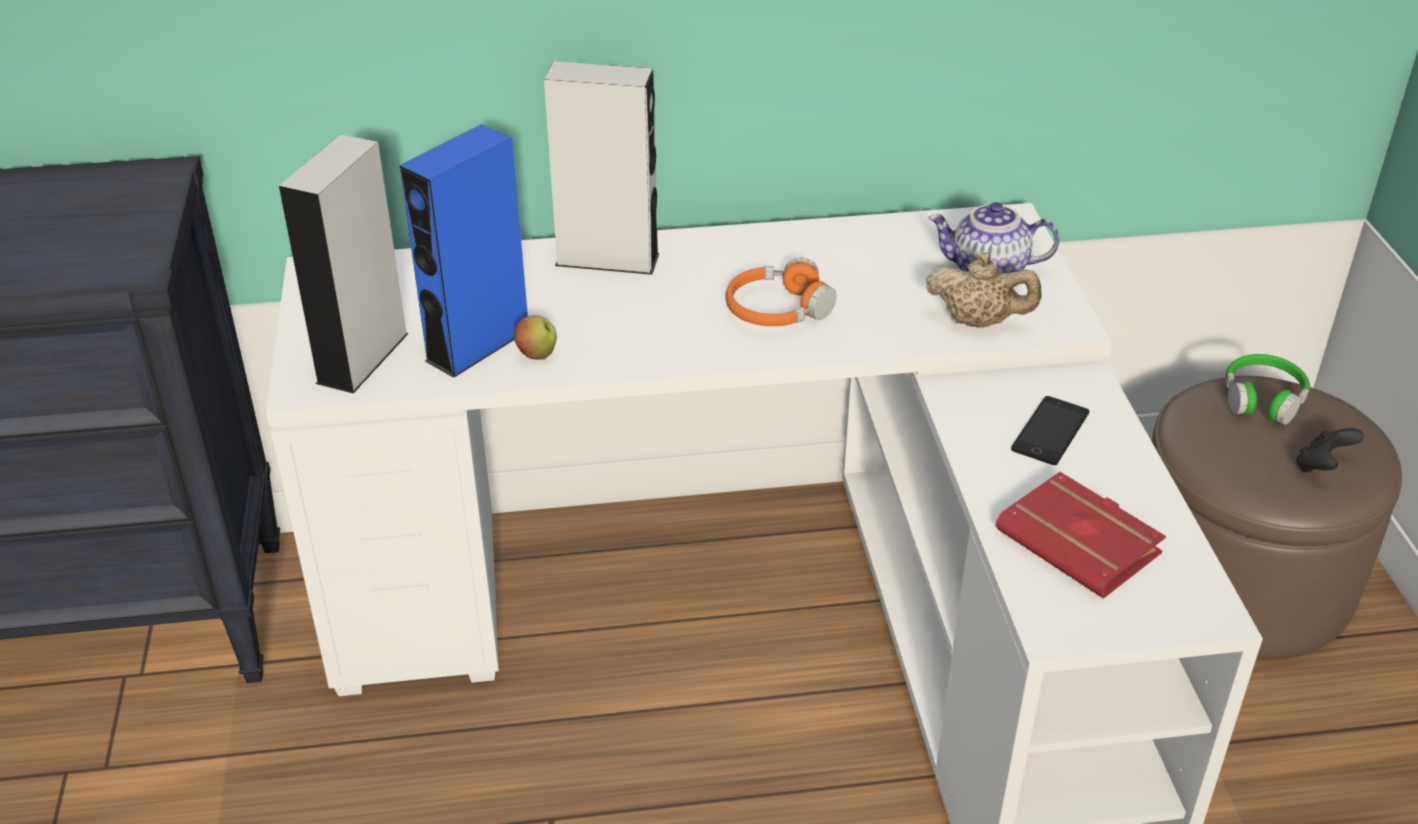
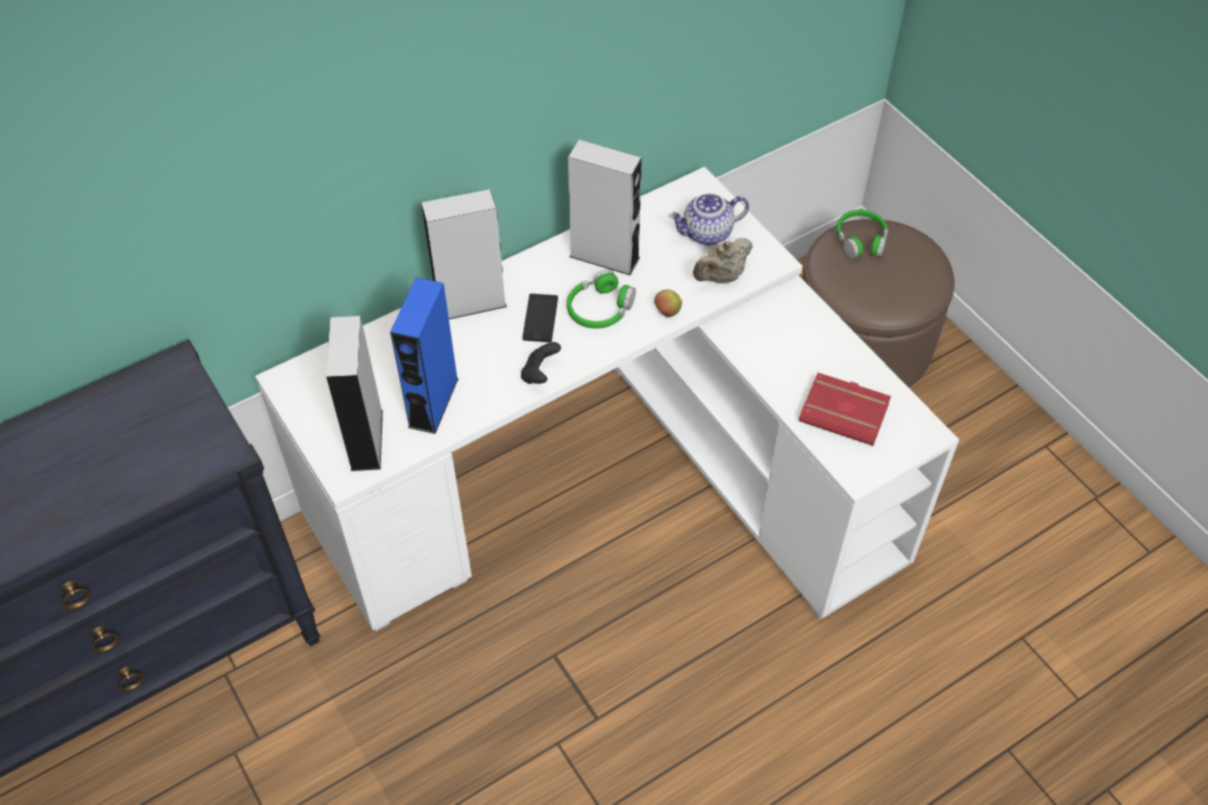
camera: 25 degrees left, 15 degrees up
(537, 355) = (475, 397): apple -> apple (667, 312)
(777, 310) = (600, 309): orange headphones -> green headphones
(823, 258) = (604, 257): none -> grey speaker
(978, 322) = (721, 277): beige teapot -> beige teapot turned 150 degrees clockwise
(1050, 431) = (793, 340): phone -> phone (540, 318)
(1321, 467) = (911, 280): black game controller -> black game controller (540, 374)

